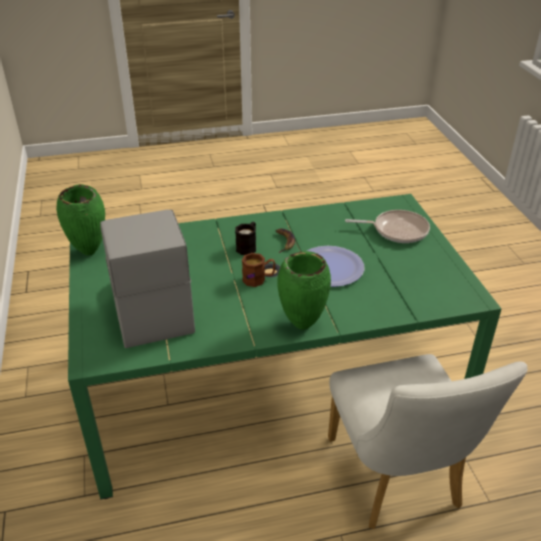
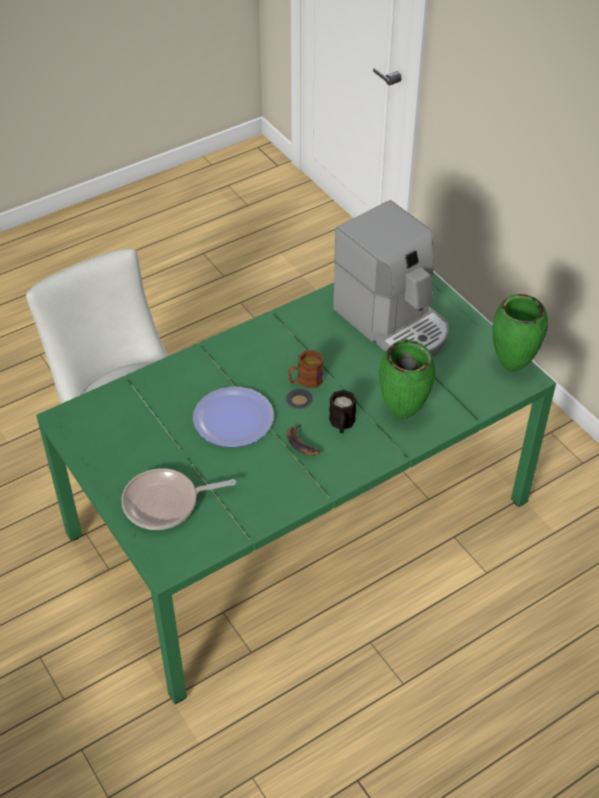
camera: 160 degrees right, 10 degrees up
(301, 325) = (238, 342): green vase -> green vase (403, 414)

